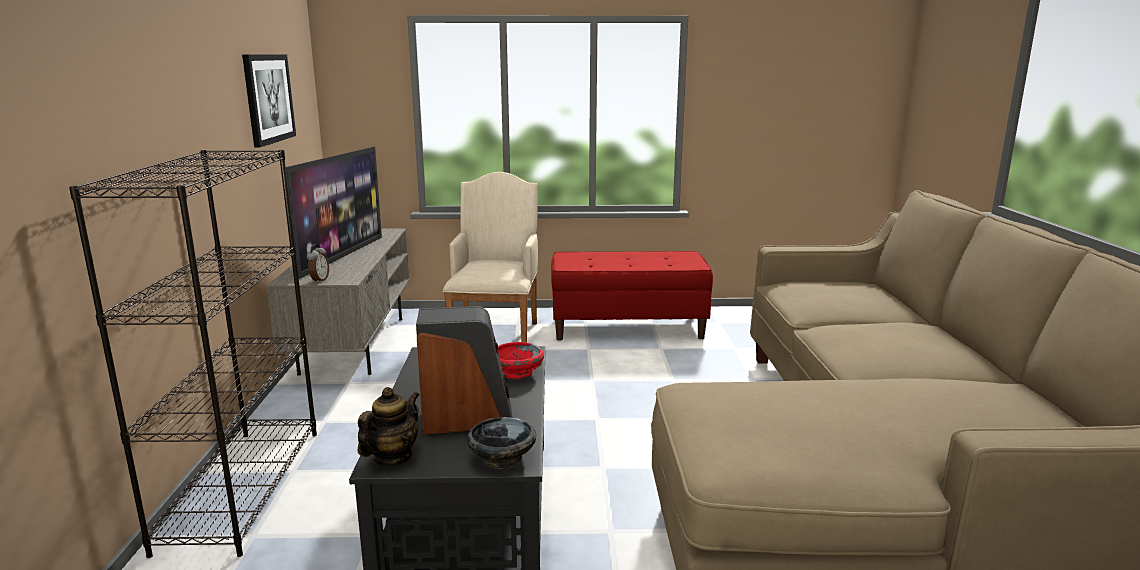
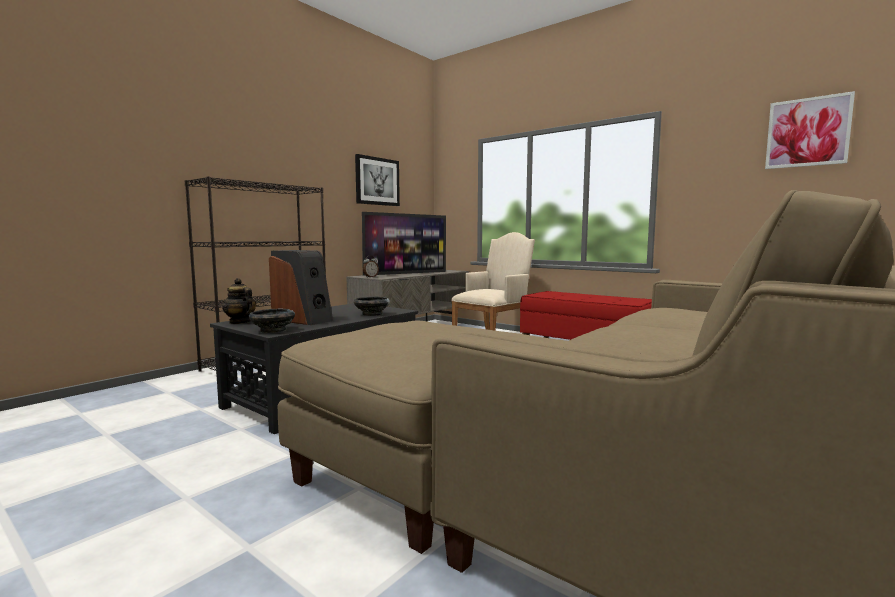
camera: 40 degrees right, 10 degrees down
(392, 457) = (240, 322): teapot -> teapot turned 120 degrees counterclockwise
(516, 373) = (372, 314): red bowl -> black bowl
(833, 63) = (807, 132): none -> picture

